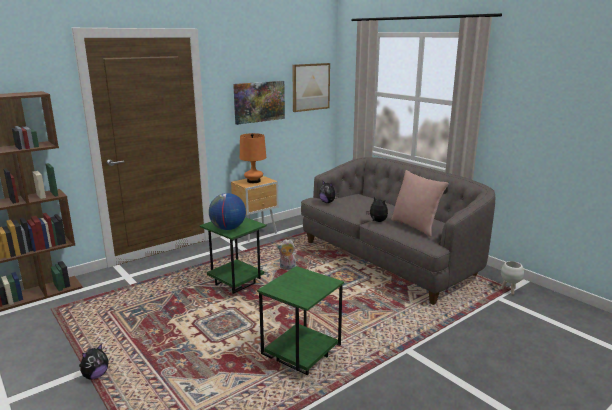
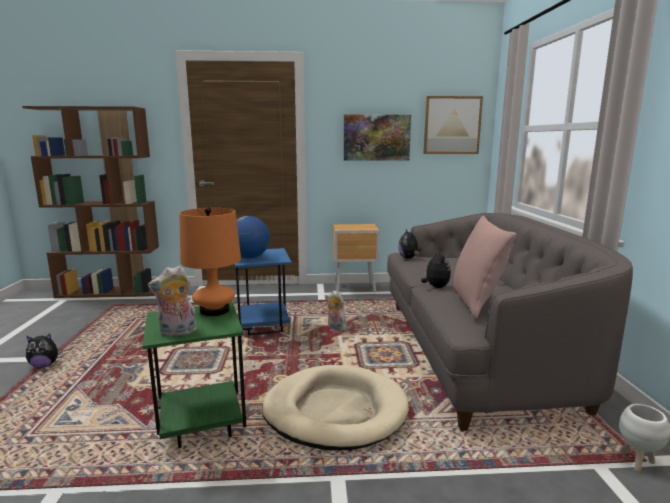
camera: 35 degrees right, 5 degrees down
(235, 285) = (263, 328): green side table -> blue side table
(253, 181) = (354, 226): orange table lamp -> orange table lamp (214, 310)
(309, 294) = (177, 333): none -> plush toy
(362, 320) = (335, 411): none -> beige dog bed

